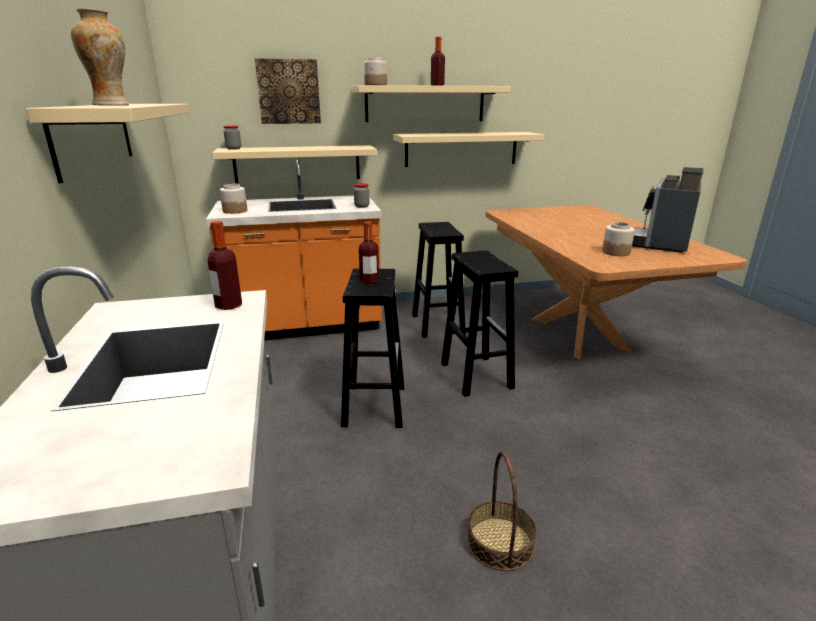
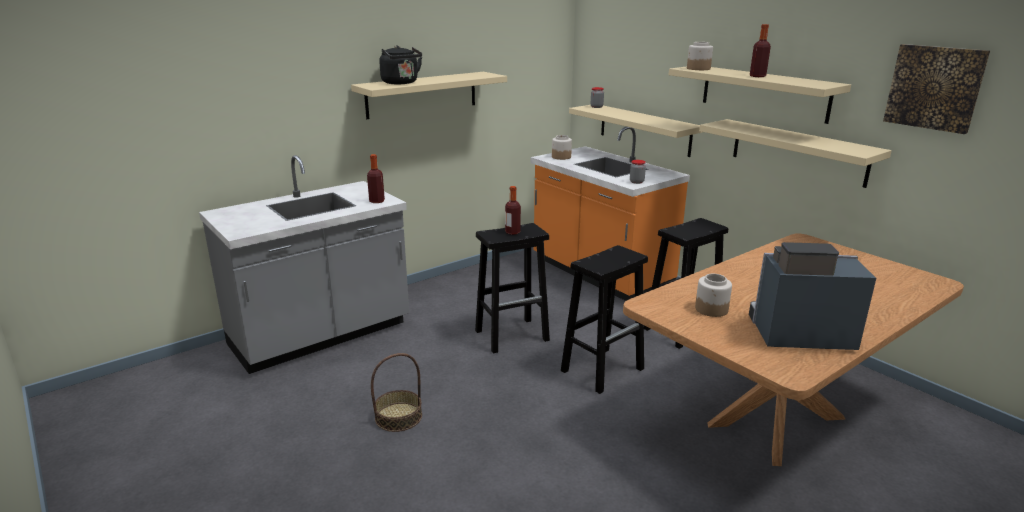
camera: 65 degrees right, 0 degrees up
(112, 105) = (401, 83): vase -> black kettle
(288, 92) = (648, 64): picture -> picture (934, 87)

